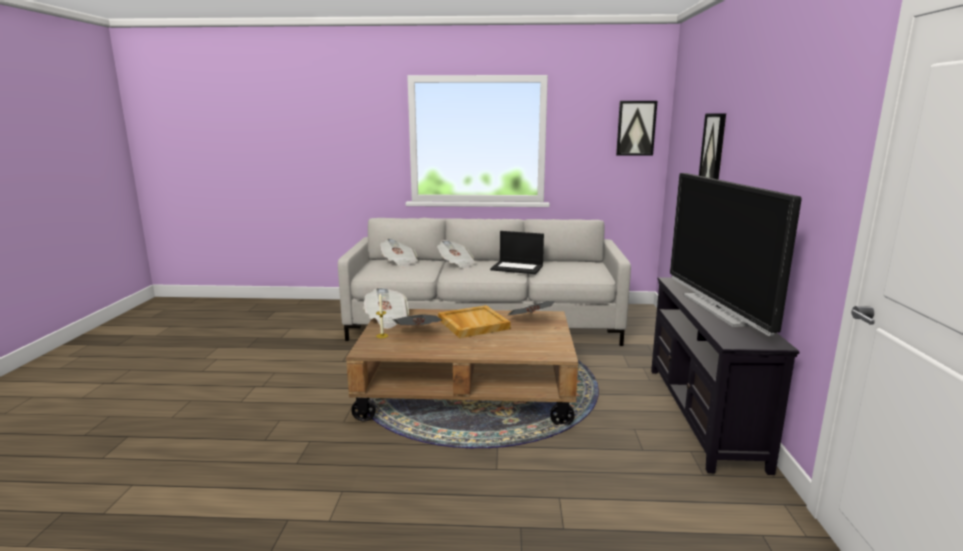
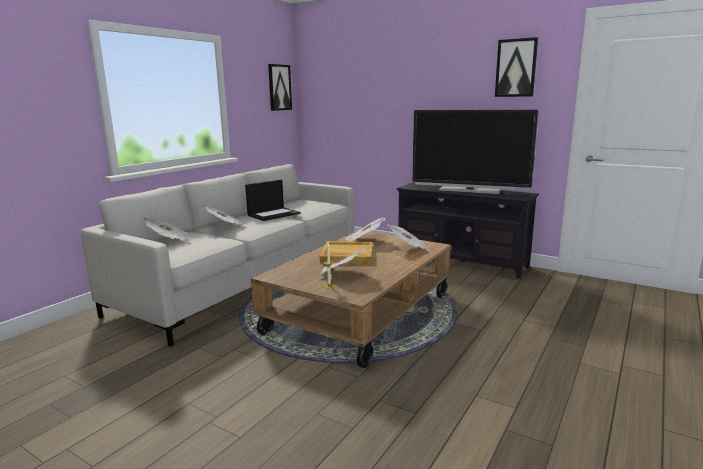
camera: 60 degrees left, 0 degrees up
(387, 320) = (290, 279): newspaper -> newspaper (408, 248)
(713, 148) = (387, 96): picture -> picture (516, 68)

